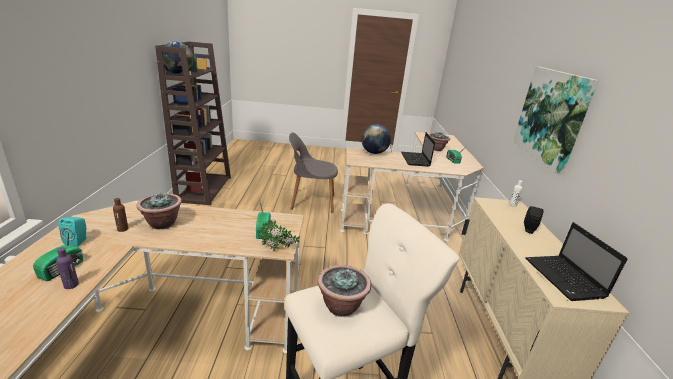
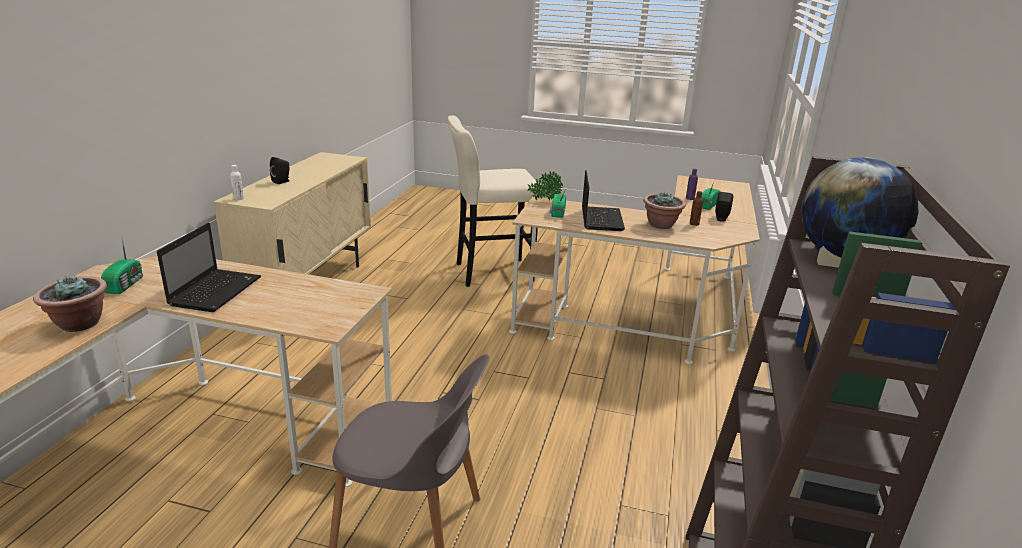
camera: 165 degrees left, 0 degrees up
(78, 241) = (721, 219): turquoise speaker -> black speaker
(341, 306) = (507, 176): potted plant -> none
(374, 153) = (286, 317): globe -> none
(551, 116) = (181, 83): picture -> none
(565, 279) = (329, 162): laptop -> laptop (601, 219)

